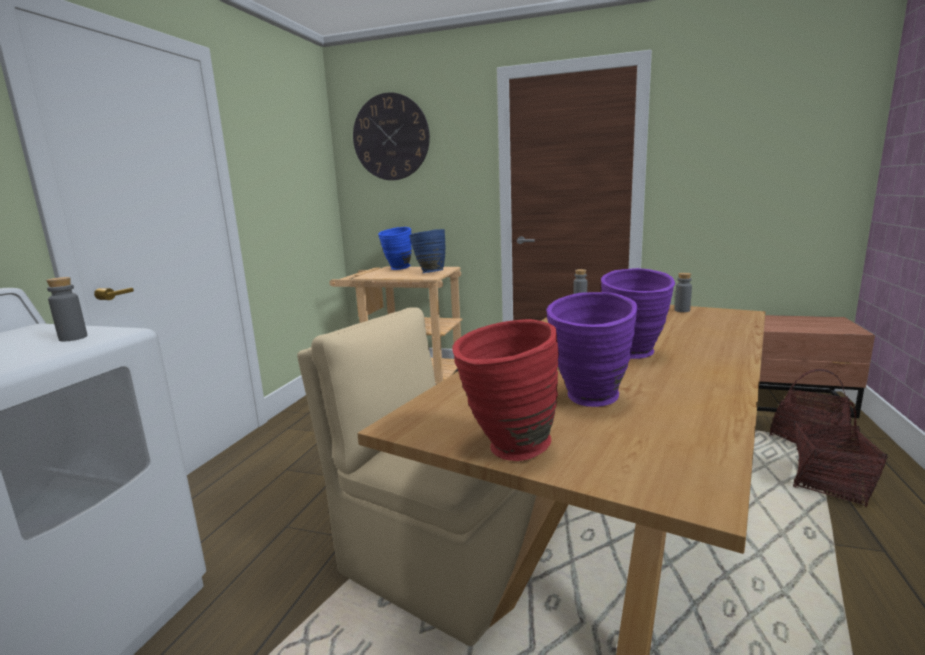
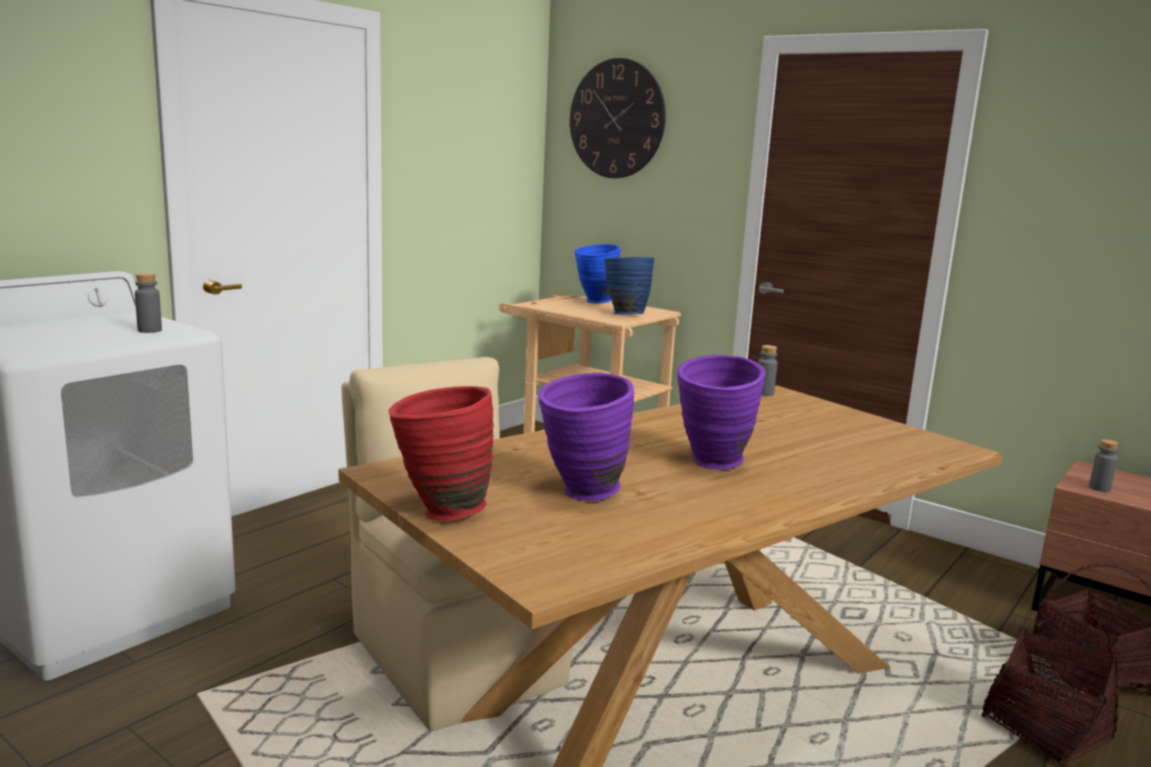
camera: 20 degrees right, 0 degrees up
(682, 310) = (884, 429): grey bottle -> grey bottle (1099, 488)

